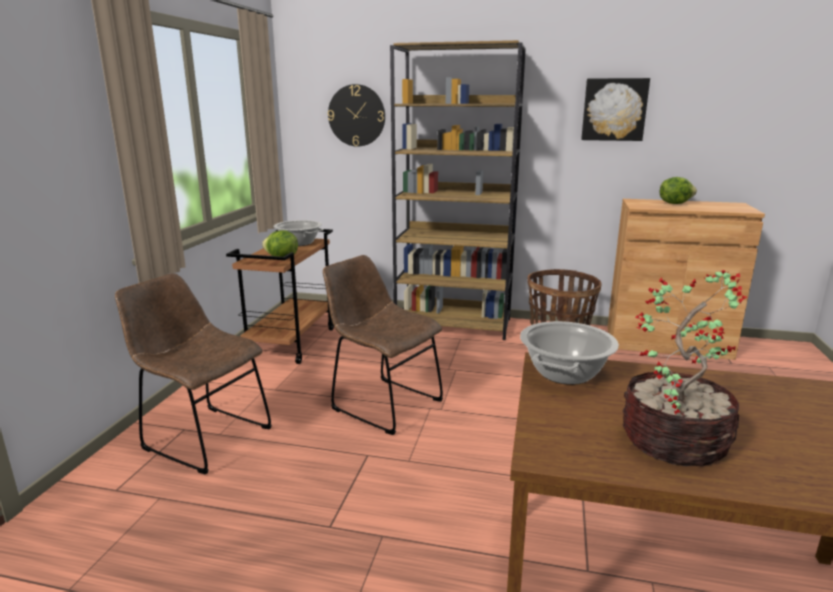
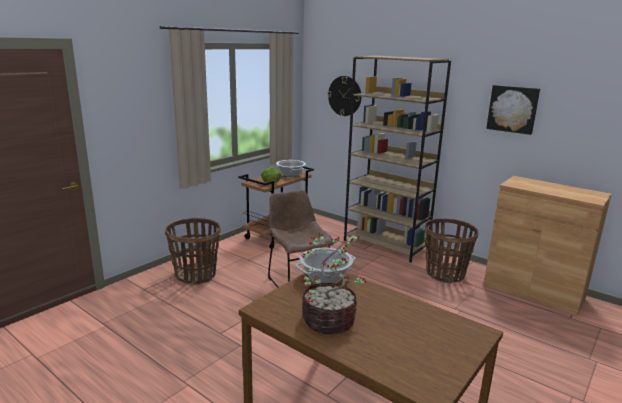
camera: 25 degrees right, 0 degrees up
(203, 437) = (196, 275): brown chair -> basket
(674, 203) = (545, 185): lettuce -> none

